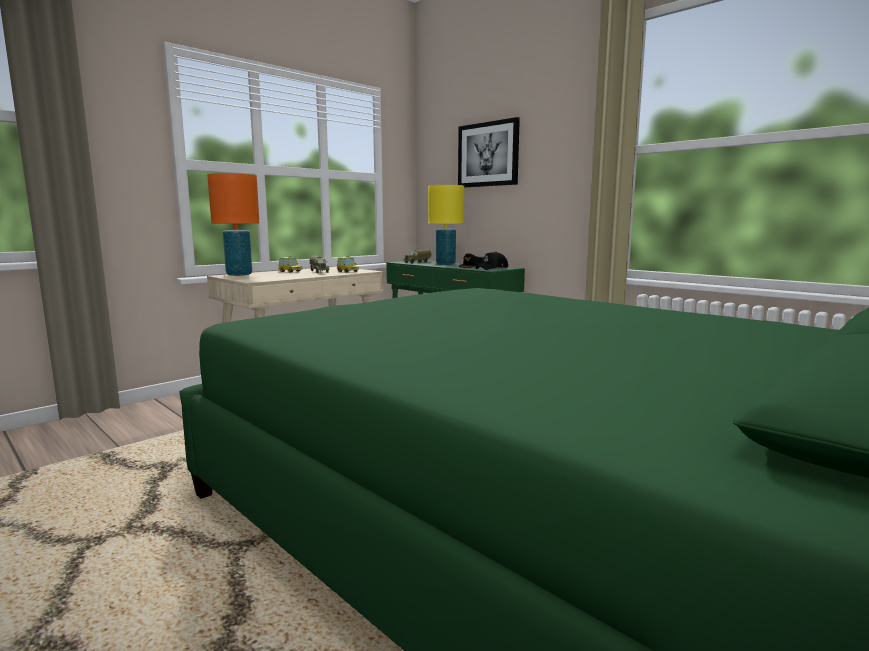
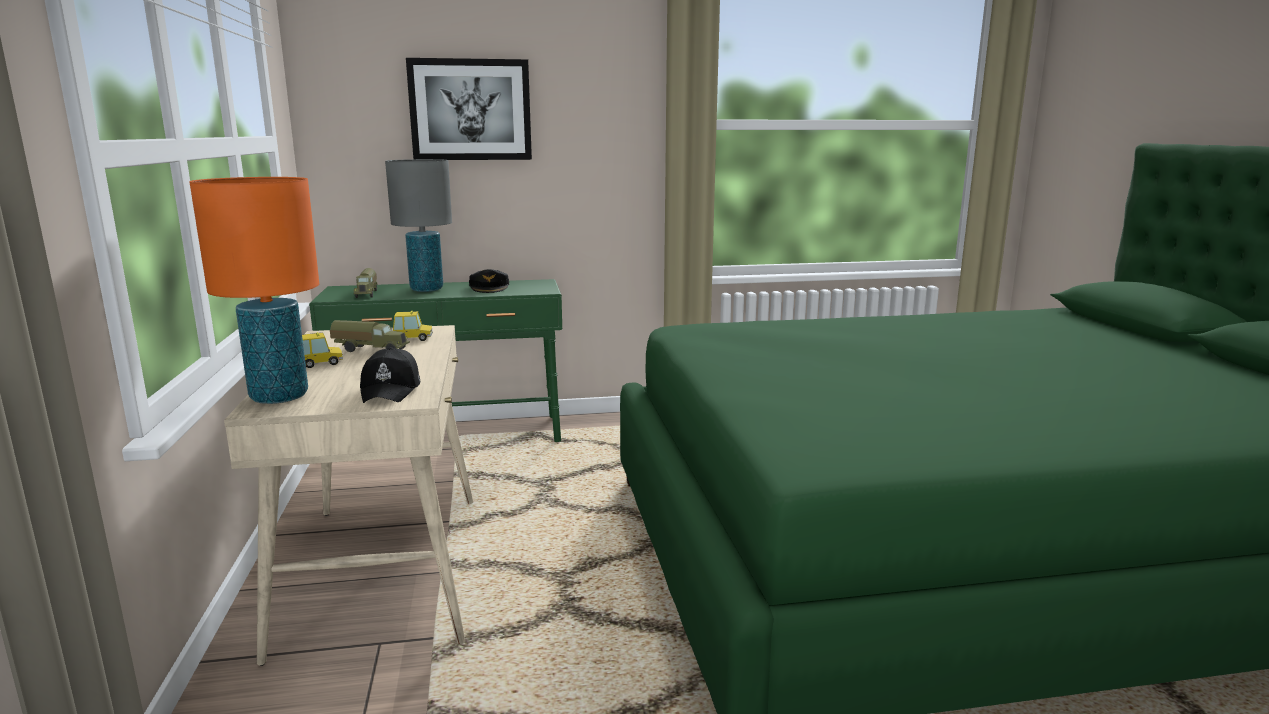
camera: 55 degrees left, 5 degrees up
(445, 264) = (426, 289): yellow table lamp -> grey table lamp
(492, 268) = (534, 287): black cap -> black cap (392, 390)

